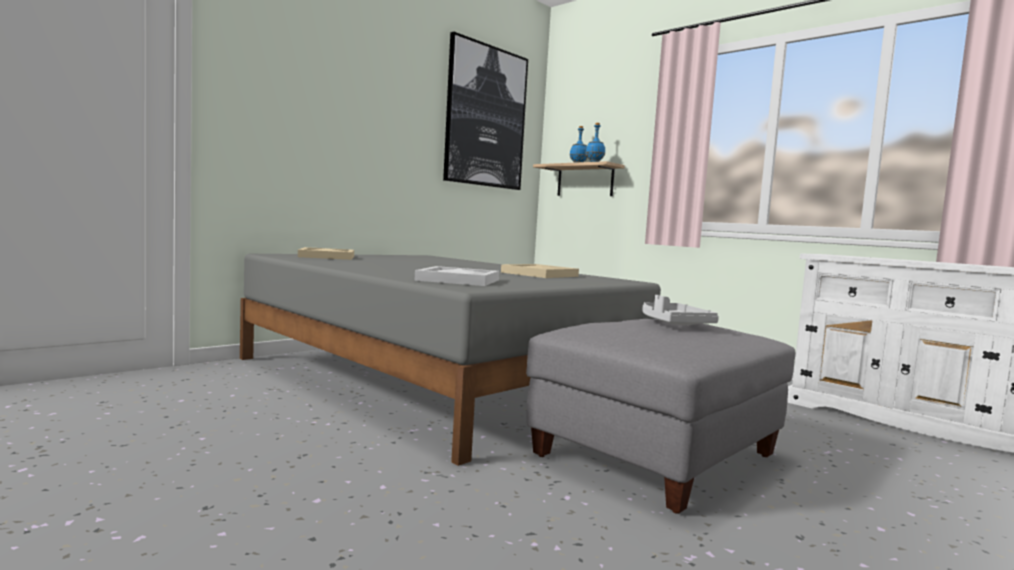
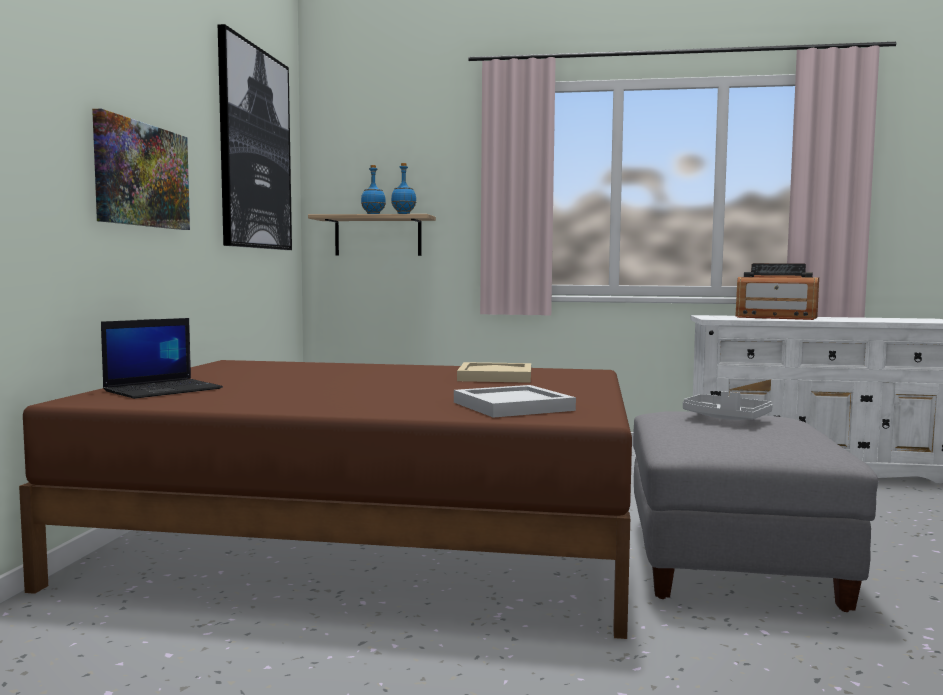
camera: 35 degrees left, 0 degrees up
(328, 256) = (164, 389): beige tray -> laptop
(363, 129) = (141, 175): none -> picture
(436, 378) = (370, 539): grey bed -> brown bed
(904, 259) = (776, 317): none -> radio

